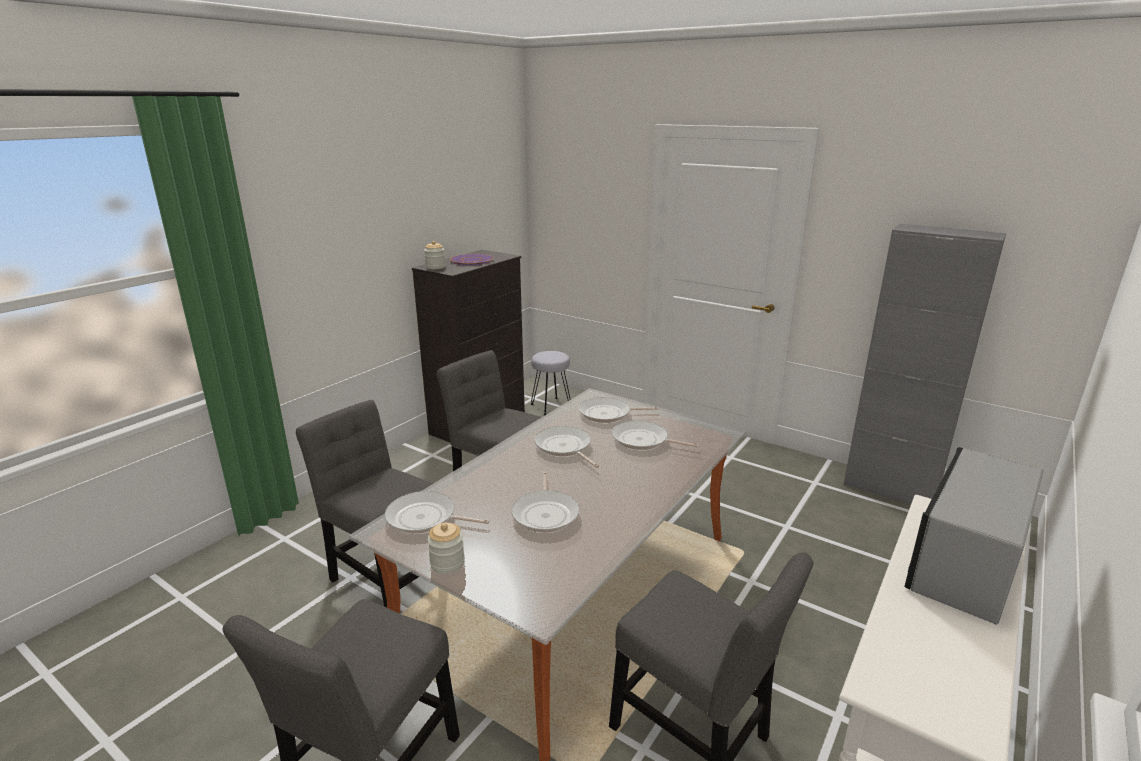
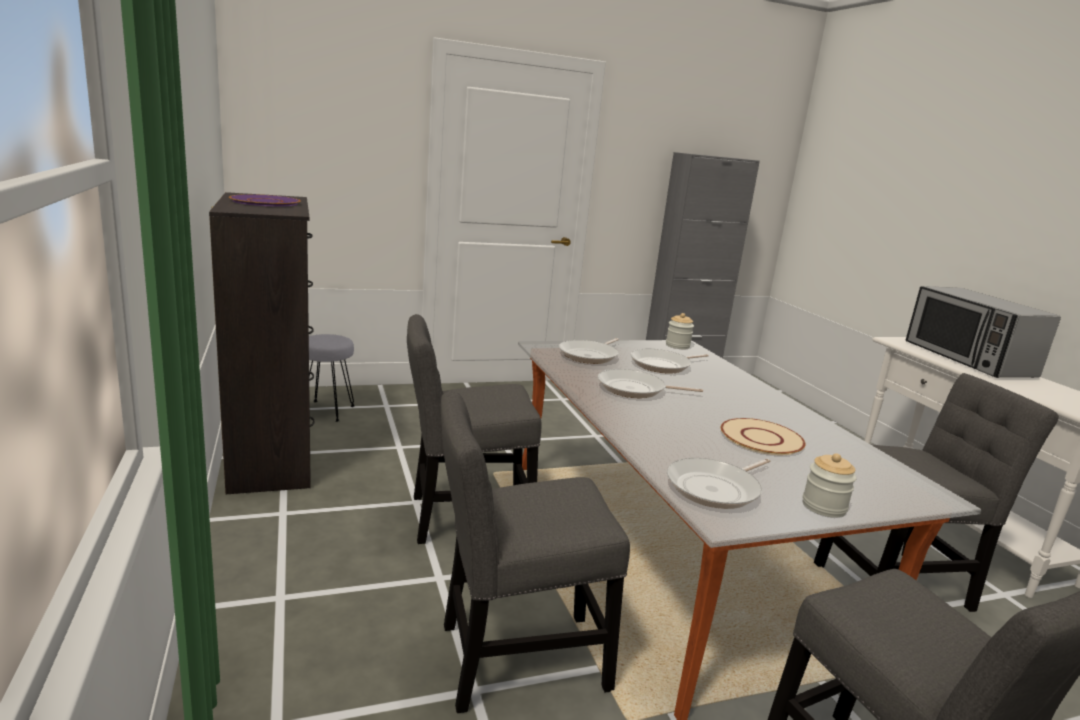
camera: 55 degrees left, 5 degrees down
(435, 267) = (246, 209): jar -> jar (677, 345)
(546, 513) = (761, 438): frying pan -> beige plate

